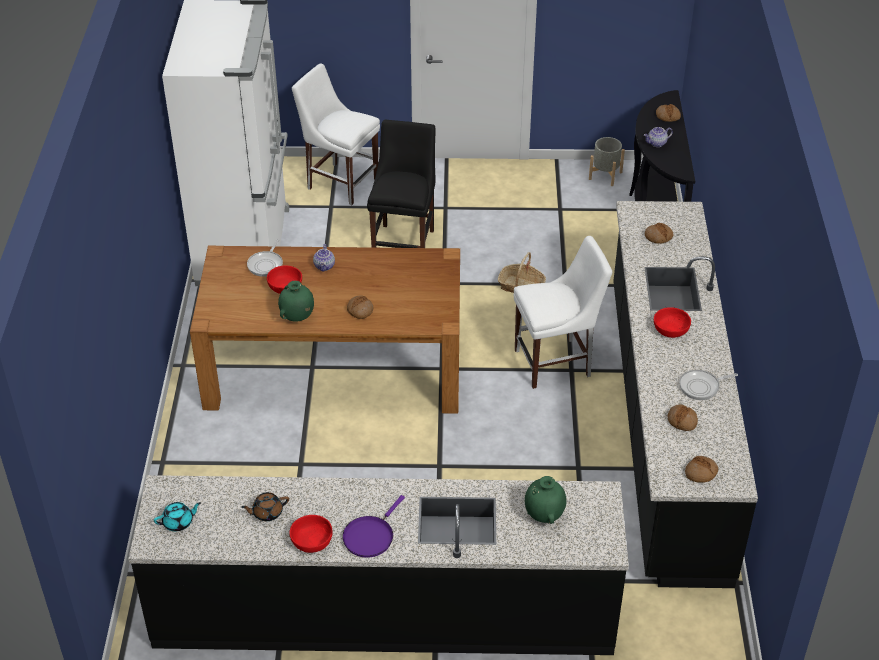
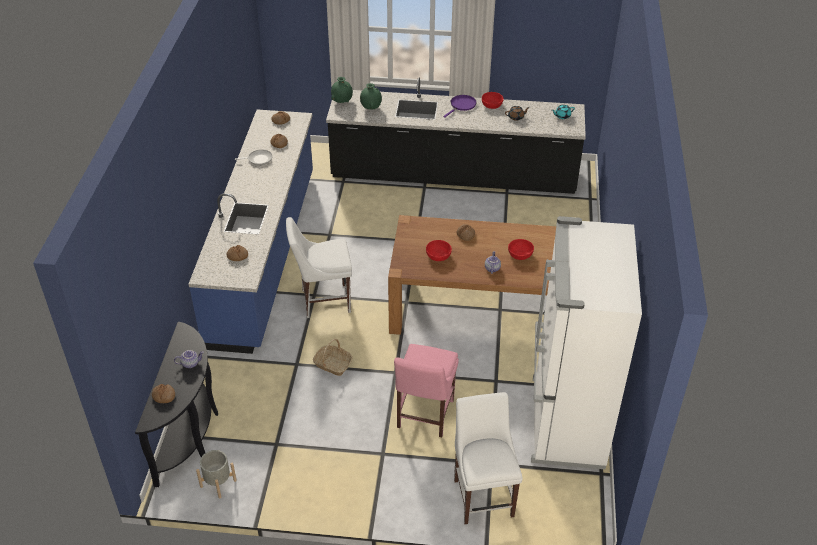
camera: 175 degrees left, 0 degrees up
(266, 264) = (536, 273): frying pan -> none
(297, 317) = (509, 232): green vase -> green vase (342, 102)
(340, 182) = (483, 495): white chair -> white chair turned 135 degrees counterclockwise
(405, 242) = (424, 416): black chair -> pink chair
(665, 425) = (264, 255): black counter -> blue counter
(670, 330) = (261, 191): red bowl -> red bowl (438, 256)

